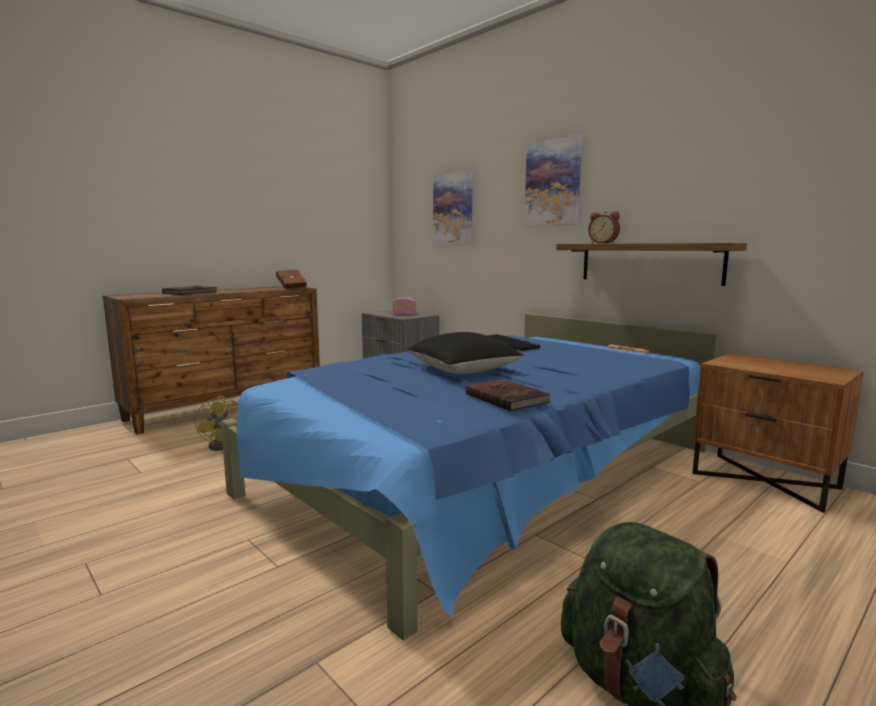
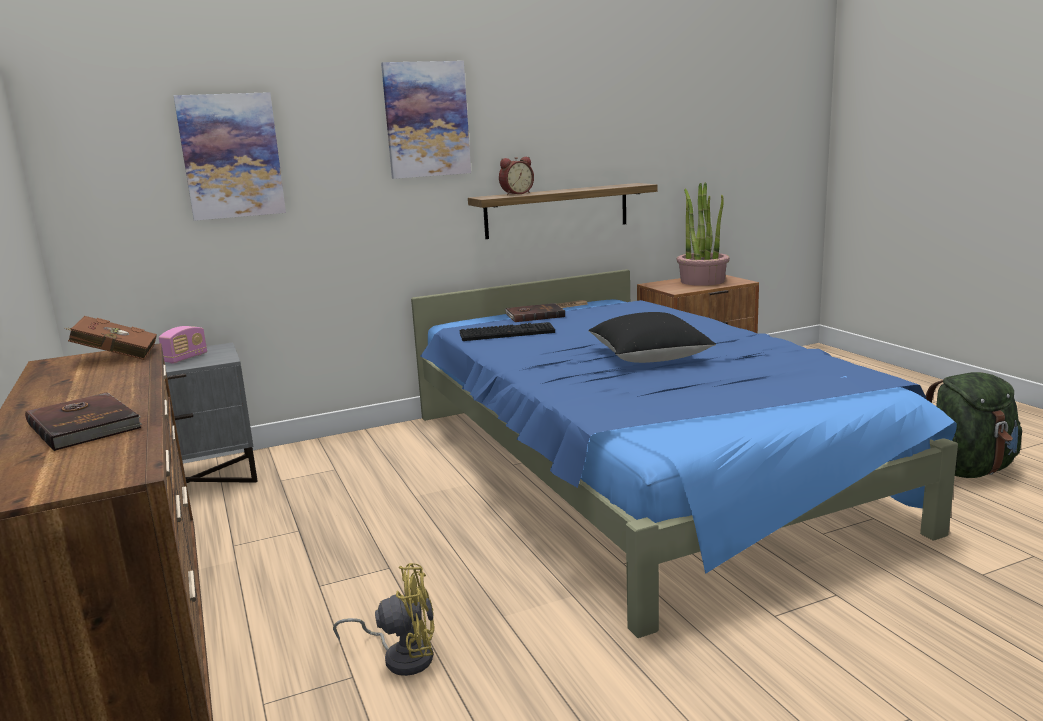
camera: 70 degrees left, 5 degrees up
(507, 398) = (781, 351): brown book -> brown book (534, 315)
(793, 367) = (702, 281): none -> potted plant

